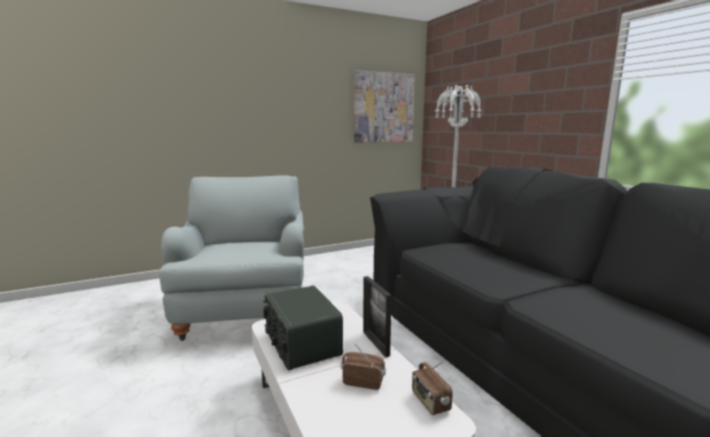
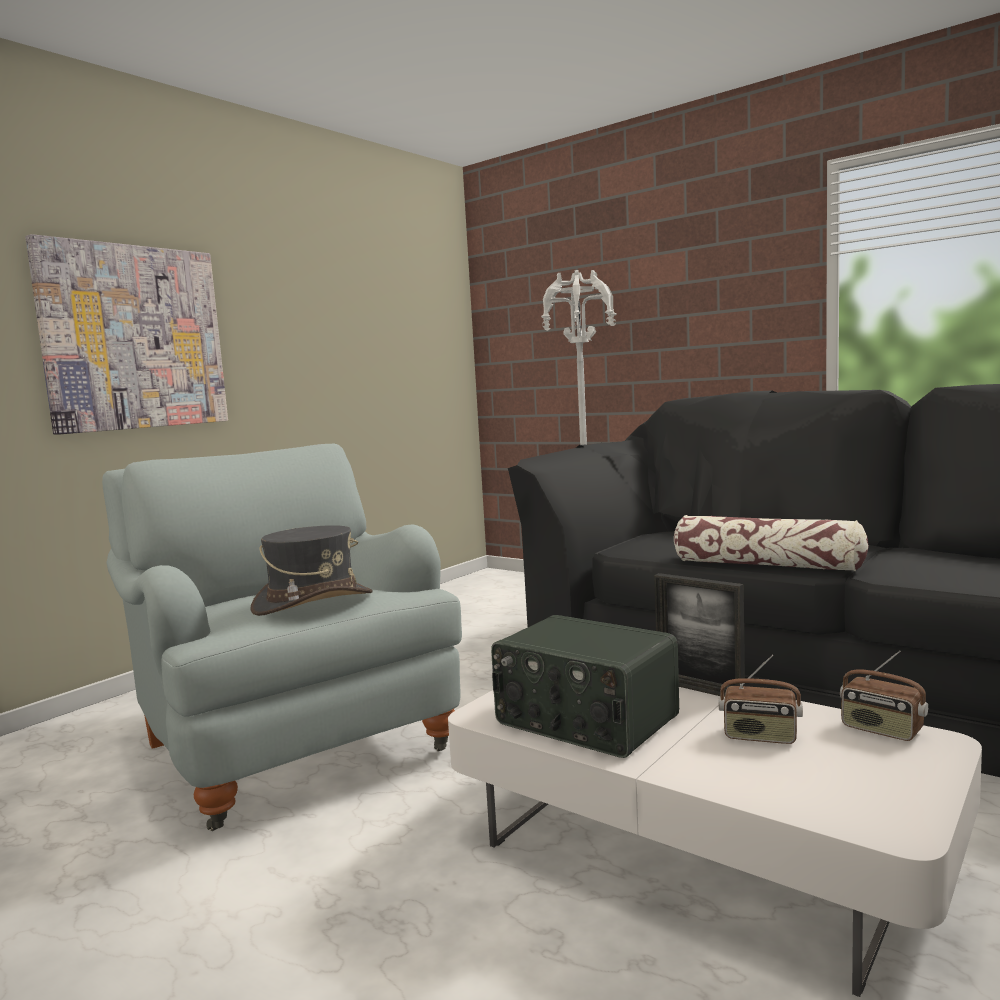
camera: 25 degrees left, 5 degrees down
(236, 253) = (313, 602): none -> grey hat
(363, 382) = (760, 736): radio -> radio turned 150 degrees counterclockwise
(383, 108) = (412, 321): picture -> picture (134, 338)
(474, 279) = (767, 565): none -> pillow

